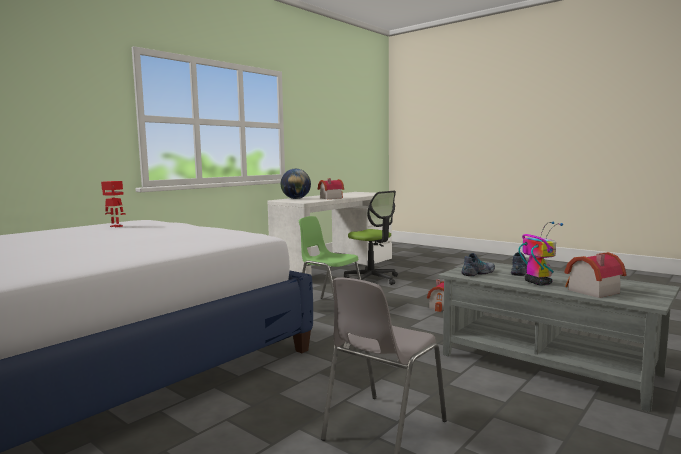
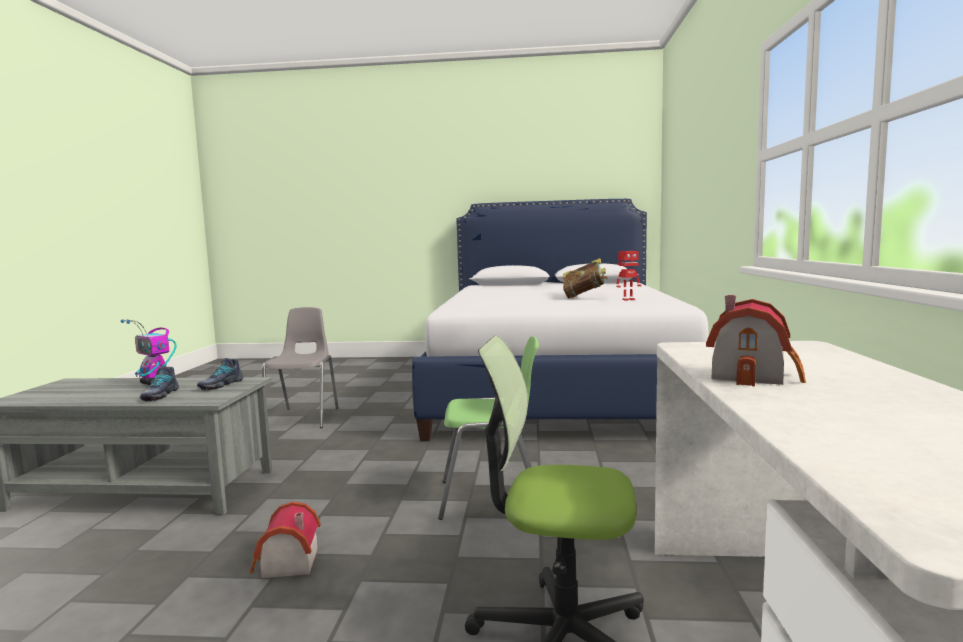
camera: 145 degrees right, 0 degrees up
(98, 234) = (584, 297): none -> book
(296, 199) = (811, 355): globe -> none
(590, 291) = (106, 384): toy house -> none

